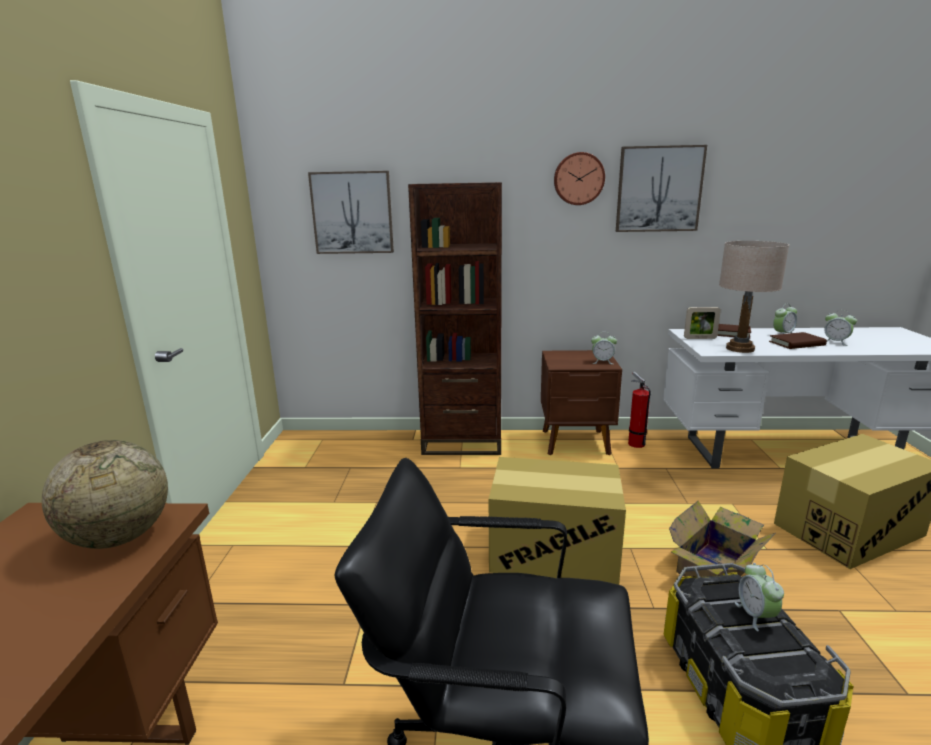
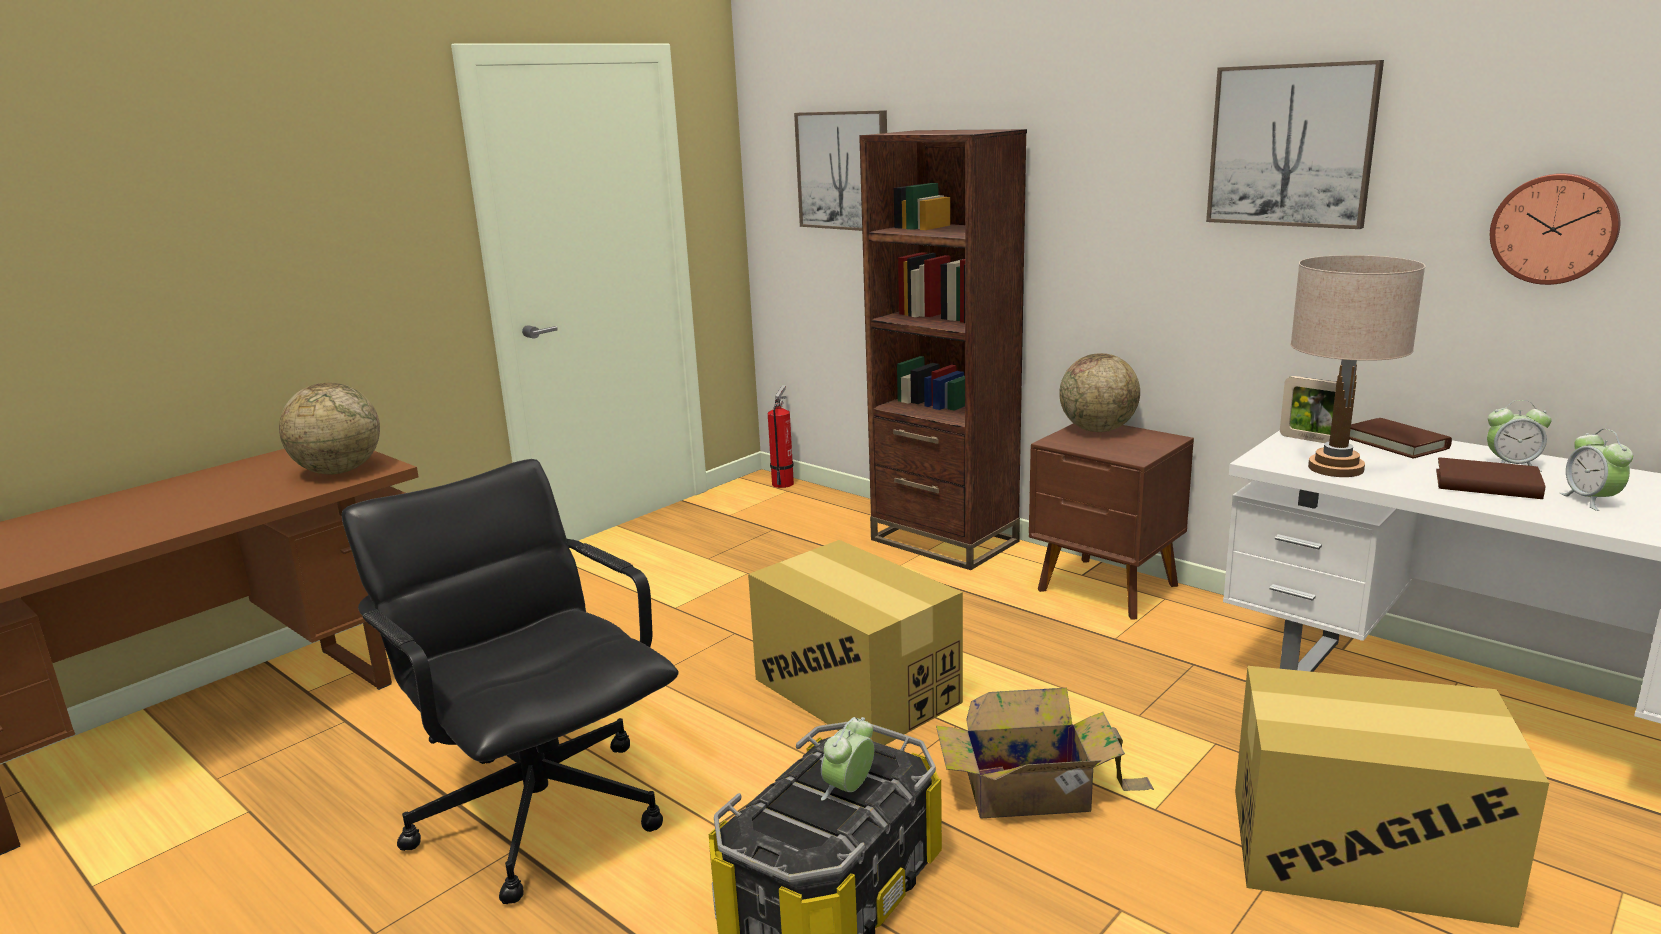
camera: 40 degrees right, 0 degrees up
(562, 355) = (1098, 430): none -> globe
(578, 179) = (1149, 124): wall clock -> wall clock (1554, 228)
(602, 362) = (1137, 451): alarm clock -> none
(635, 443) = (1207, 617): fire extinguisher -> fire extinguisher (783, 483)

